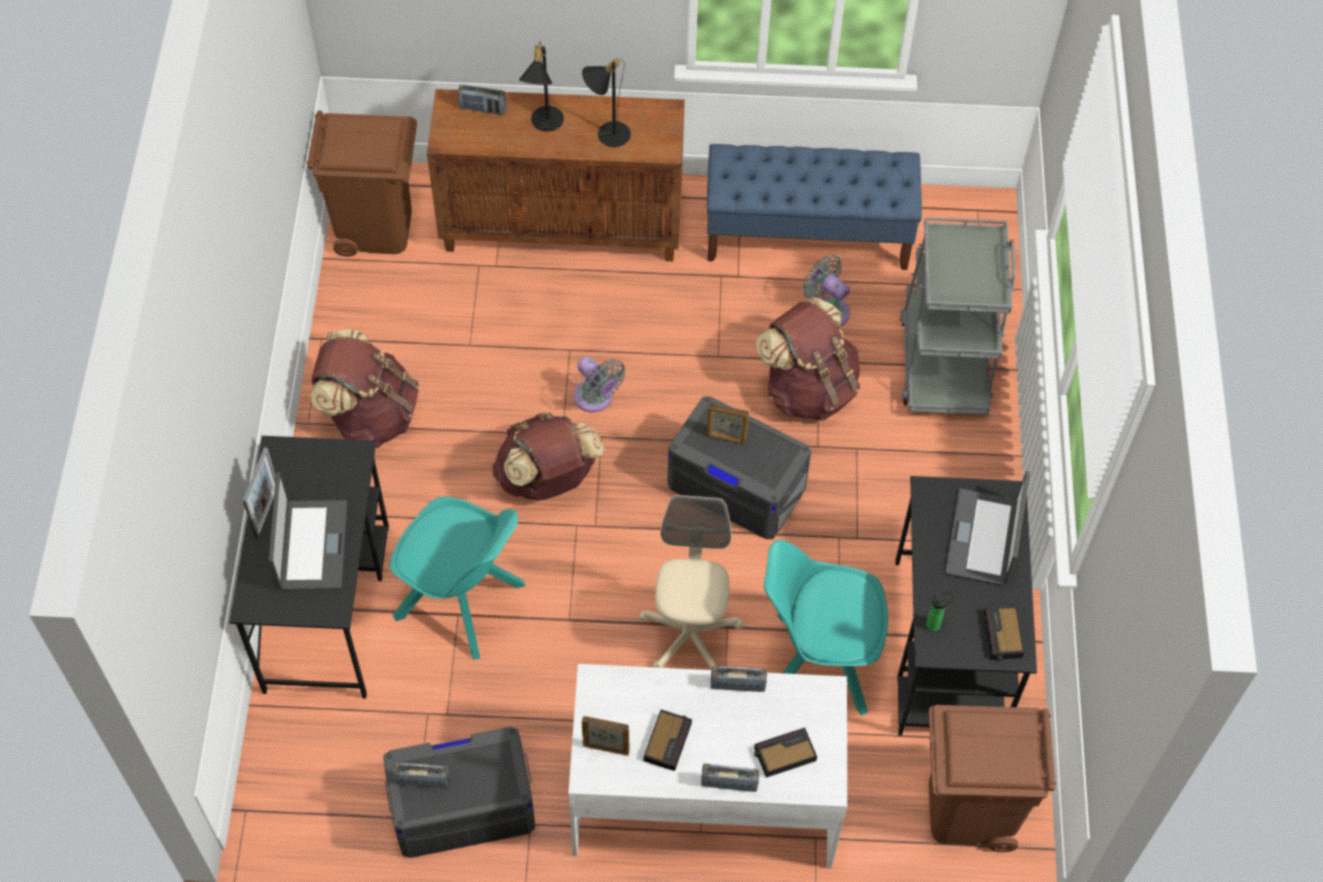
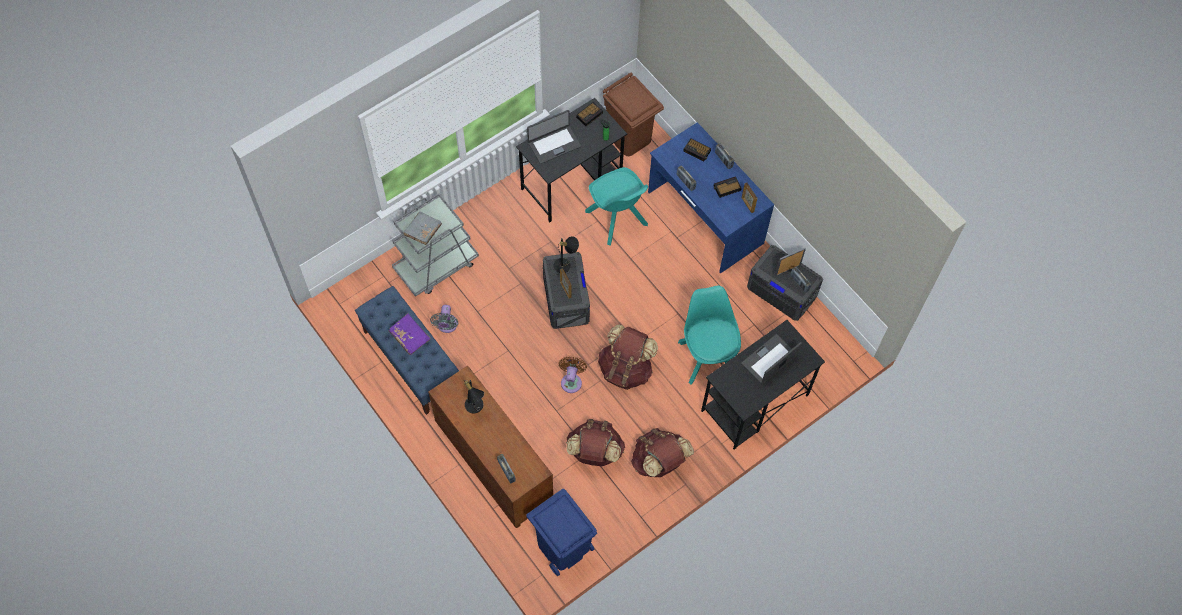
camera: 130 degrees left, 5 degrees up
(267, 511) = (772, 388): picture frame -> picture frame (787, 270)
(376, 227) = (562, 547): brown trash can -> blue trash can
(544, 123) = (492, 438): black table lamp -> black table lamp (565, 265)
(596, 399) = (571, 381): grey fan -> brown fan
(689, 634) = (645, 268): beige office chair -> none
(704, 800) = (704, 218): white desk -> blue desk
(808, 389) = (495, 305): brown backpack -> brown backpack (594, 452)
(813, 181) = (410, 337): none -> purple book
(960, 252) = (423, 231): none -> grey book

